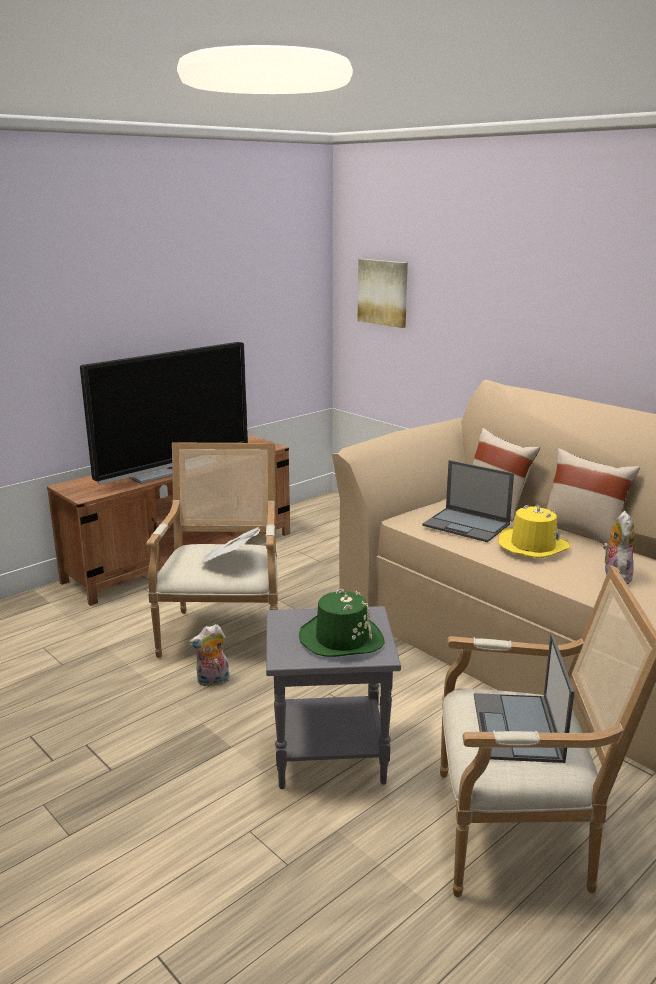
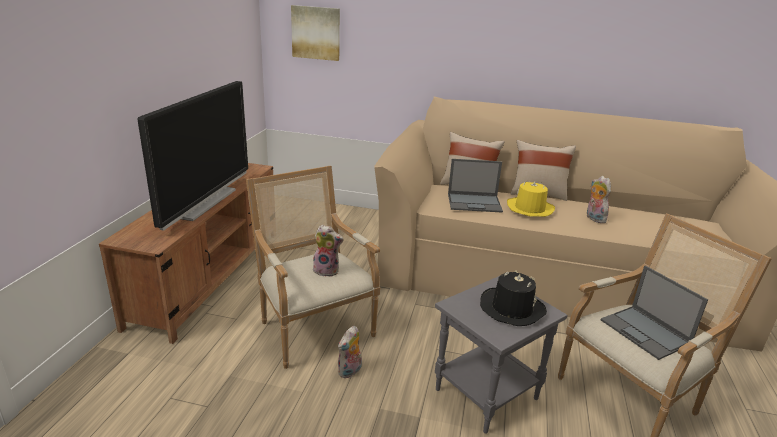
camera: 35 degrees left, 5 degrees up
(229, 561) = (327, 270): newspaper -> plush toy
(341, 639) = (511, 308): green hat -> black hat

